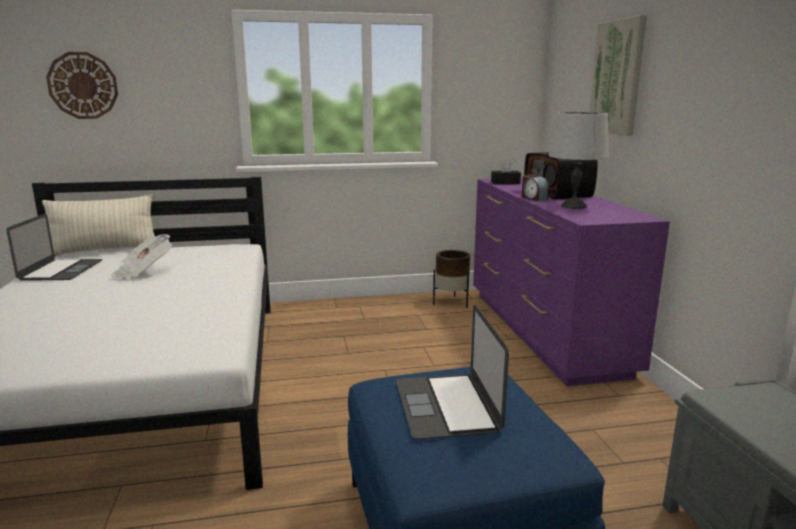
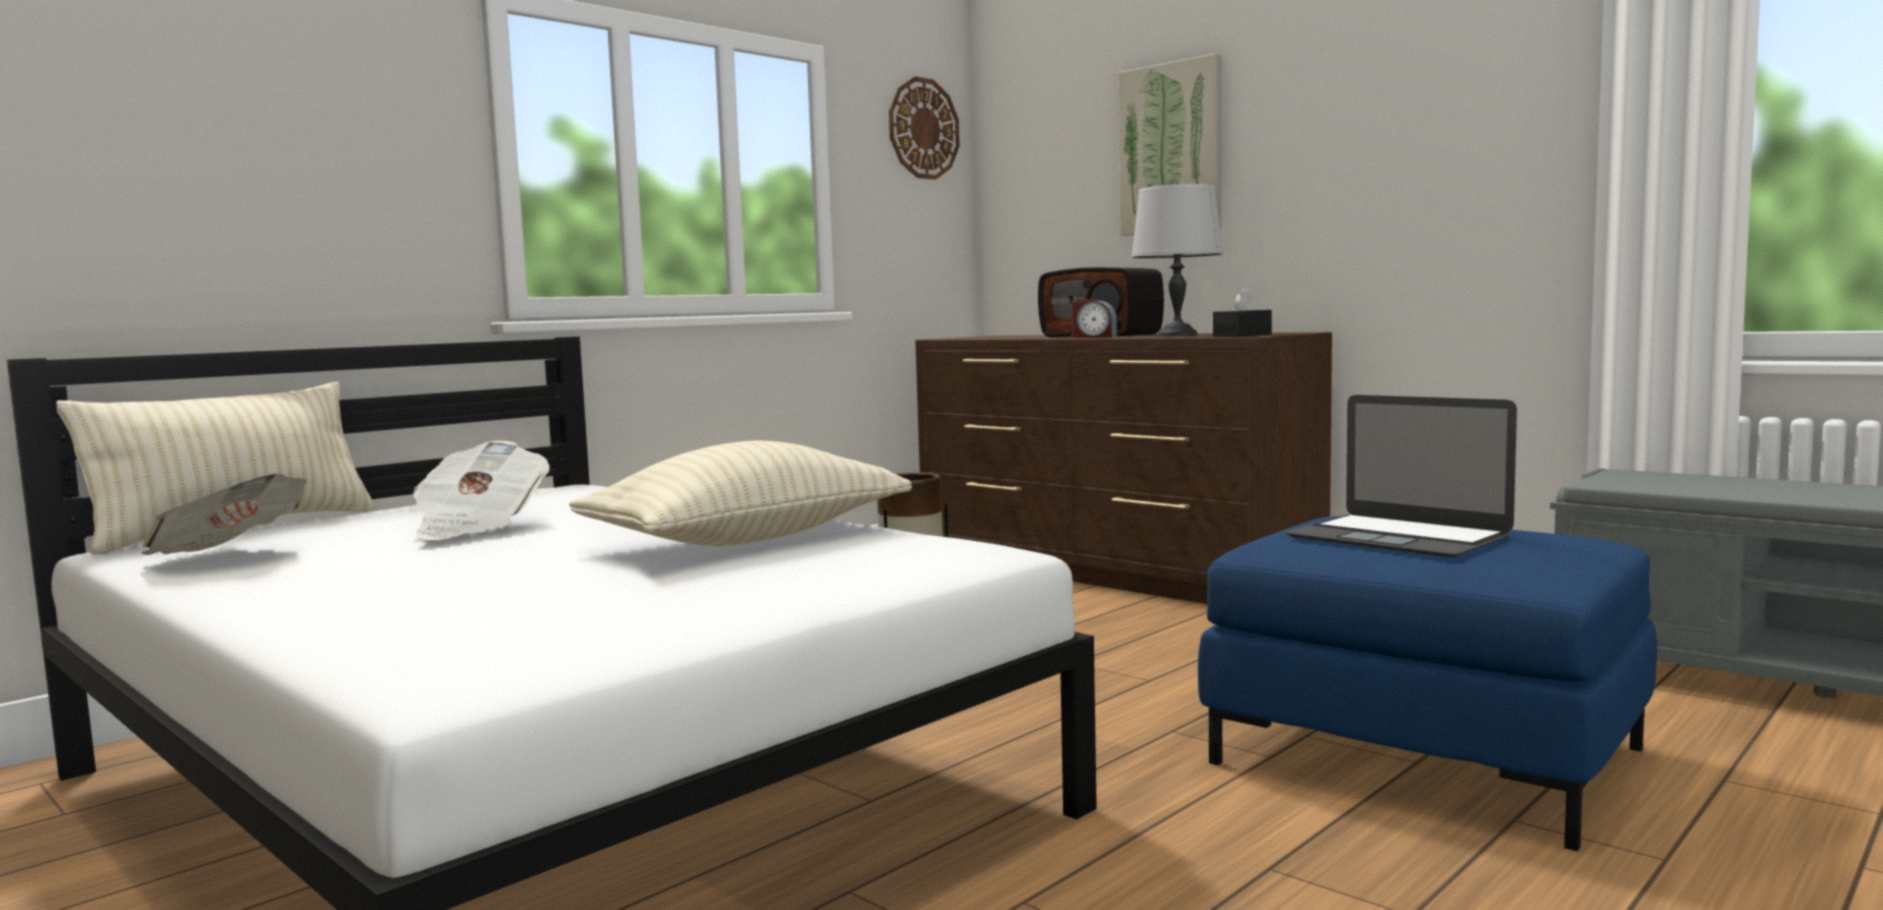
camera: 35 degrees left, 10 degrees down
(61, 270) = (229, 557): laptop -> newspaper
(83, 85) = (125, 116): wall clock -> wall clock (923, 128)
(183, 309) = (747, 540): none -> beige pillow
(505, 183) = (981, 337): black tissue box -> black tissue box (1242, 335)
(544, 331) = (1110, 573): purple dresser -> brown dresser

